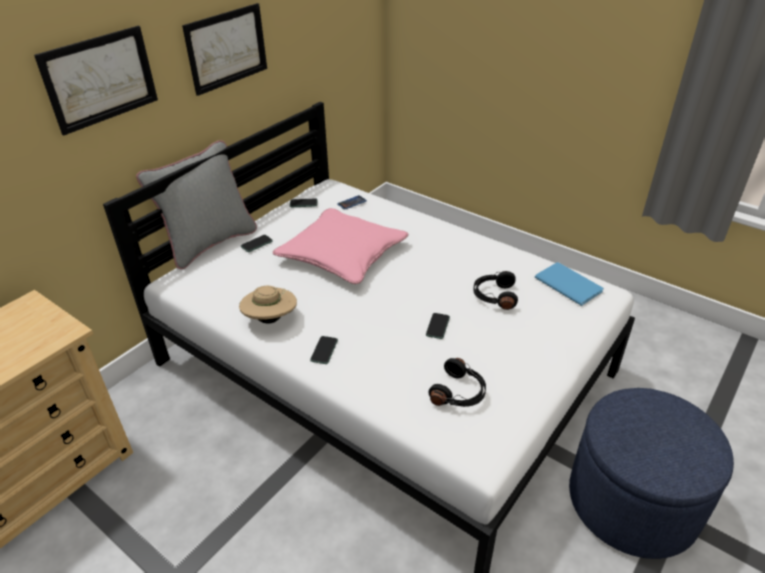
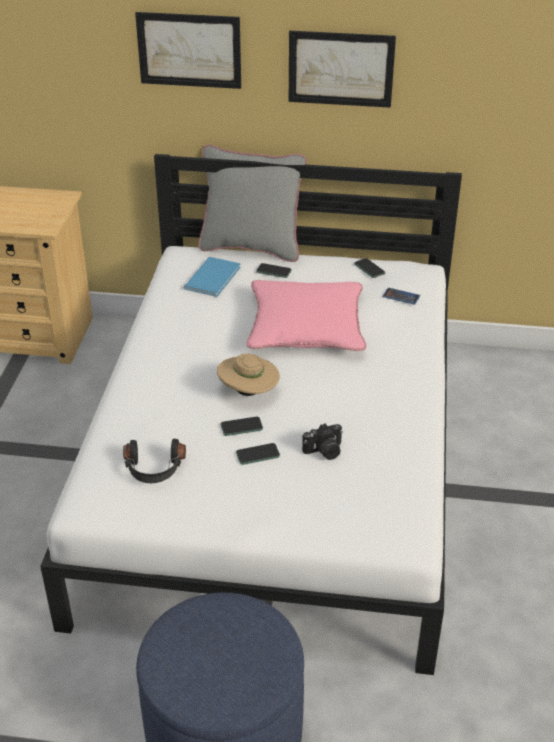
camera: 60 degrees right, 0 degrees up
(270, 319) = (173, 325): beige hat -> beige hat (248, 392)
(324, 350) = (155, 370): phone -> phone (257, 454)
(494, 296) = (324, 451): black headphones -> camera
(568, 283) = (399, 503): blue book -> blue book (215, 277)

